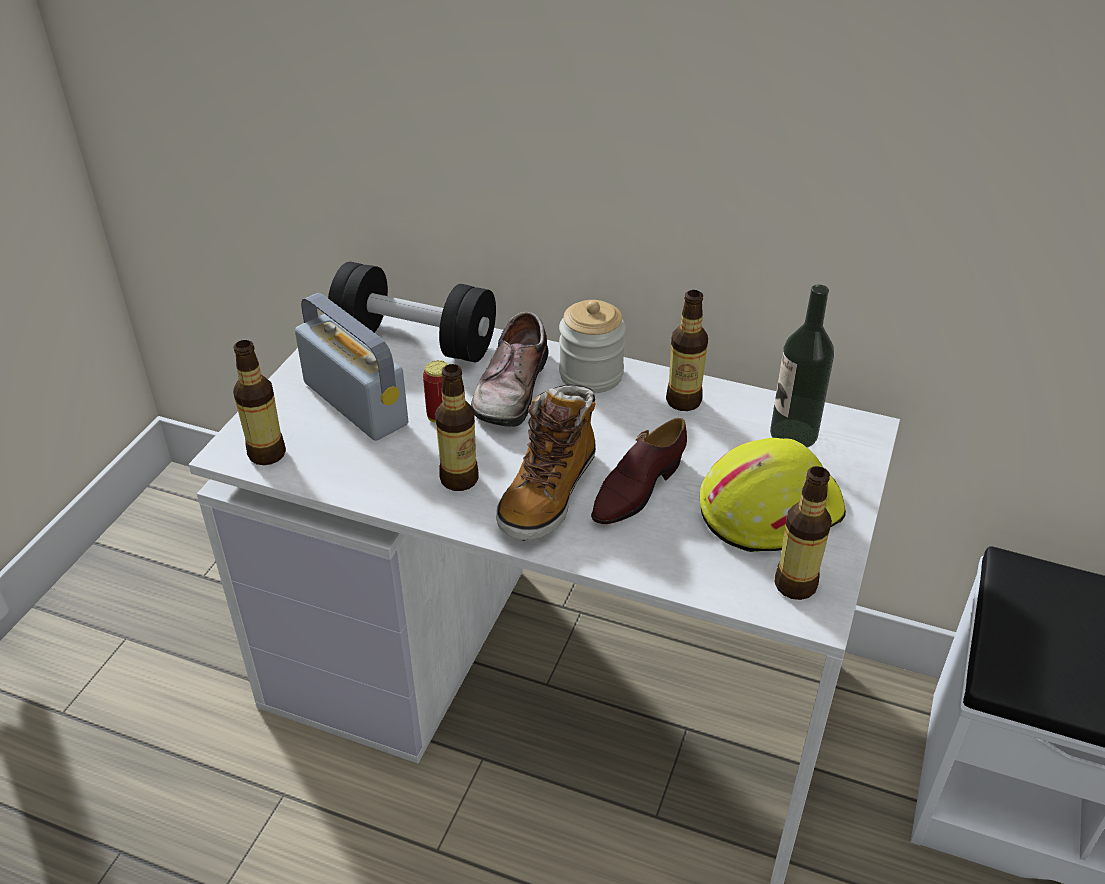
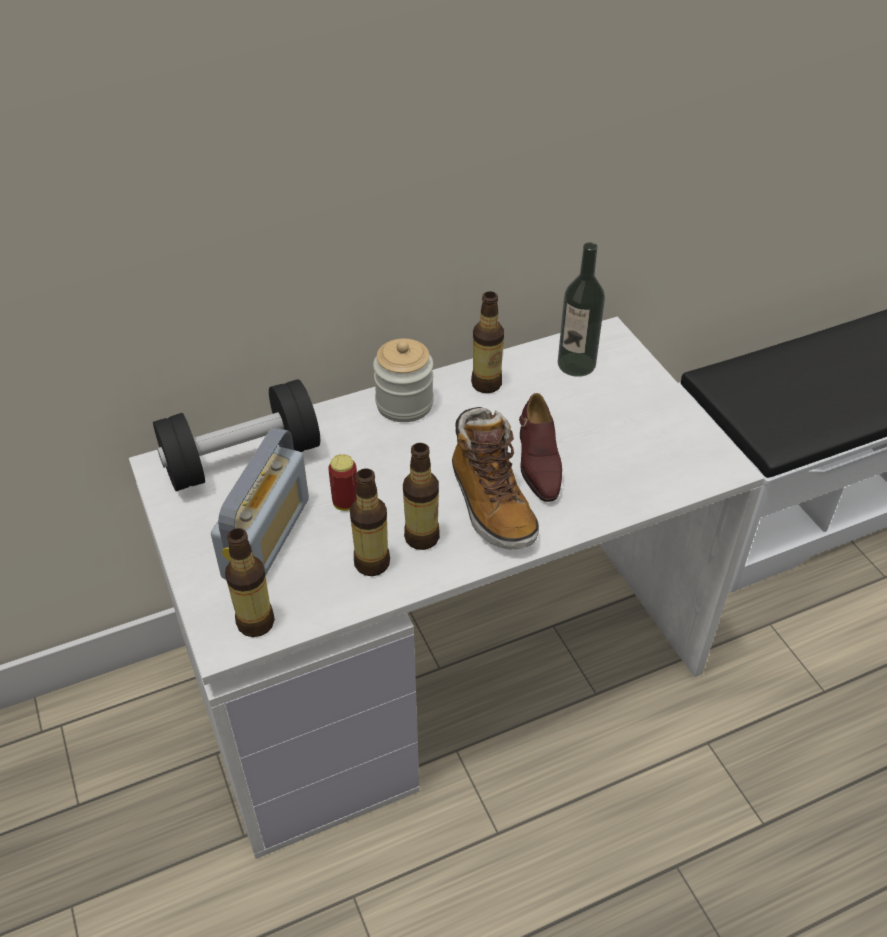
camera: 45 degrees left, 5 degrees up
(355, 403) = (266, 537): radio -> radio turned 105 degrees clockwise
(508, 387) = (362, 449): shoe -> none
(768, 508) = (624, 421): yellow hard hat -> none
(795, 585) = (696, 458): bottle -> bottle (372, 563)

